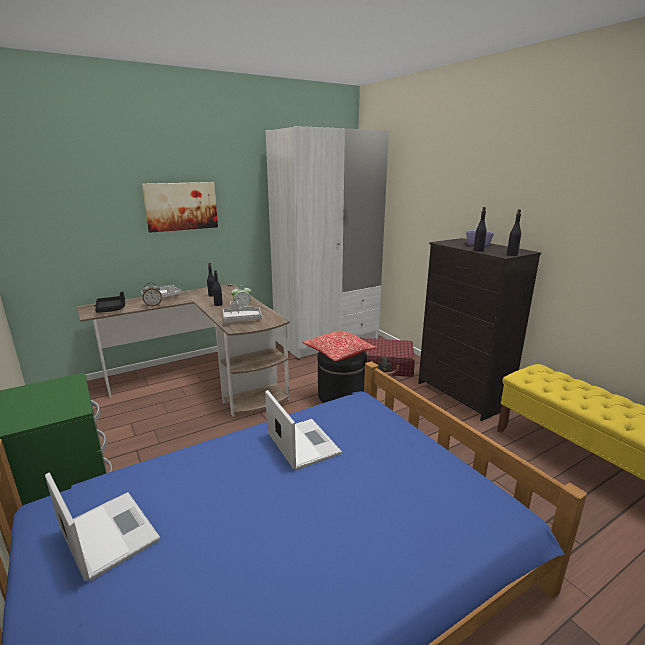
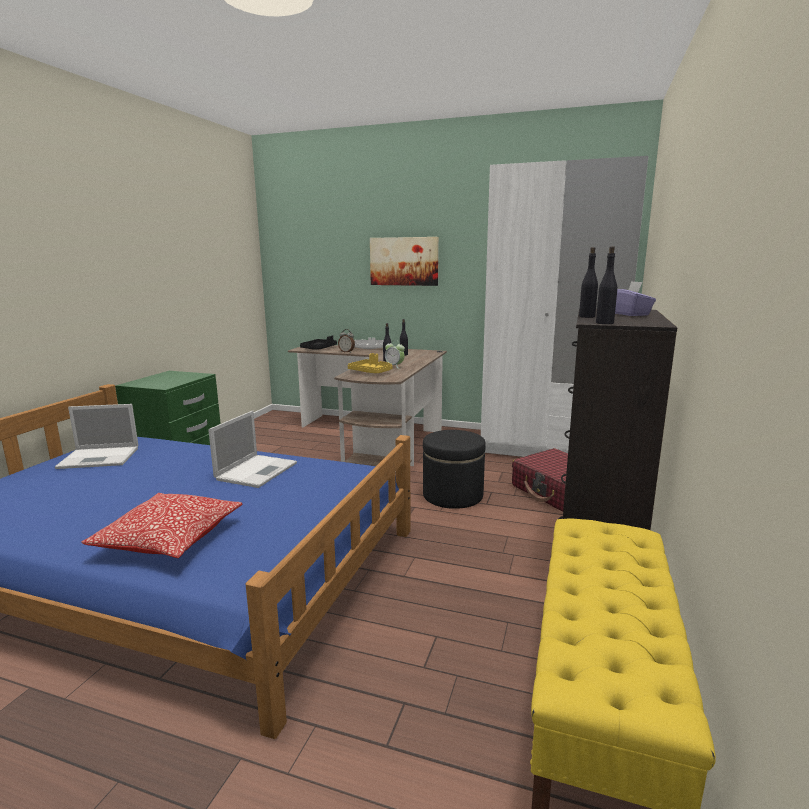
camera: 50 degrees right, 5 degrees down
(108, 533) = (101, 458): laptop -> laptop turned 75 degrees clockwise
(242, 319) = (371, 372): grey tray -> yellow tray
(338, 353) = (447, 437): pillow -> pillow (169, 539)

